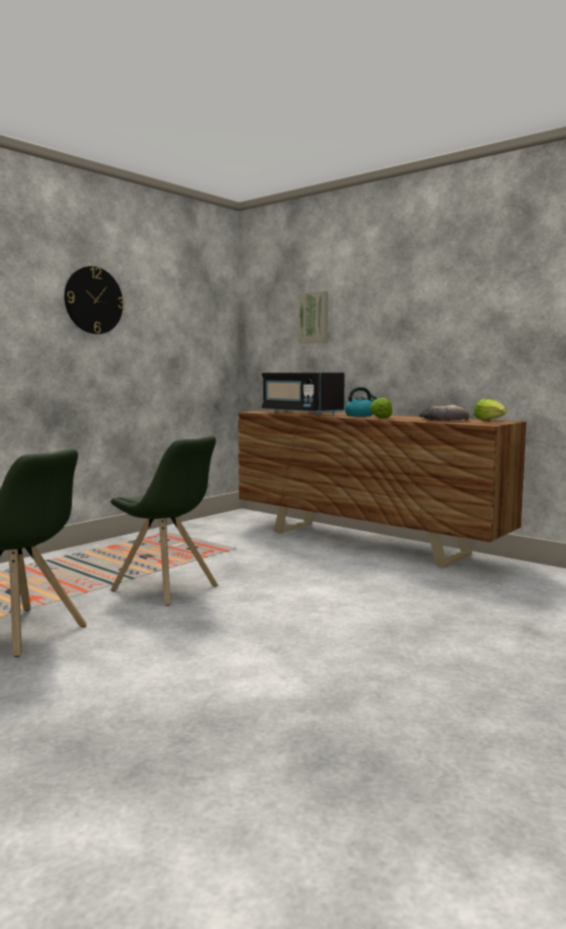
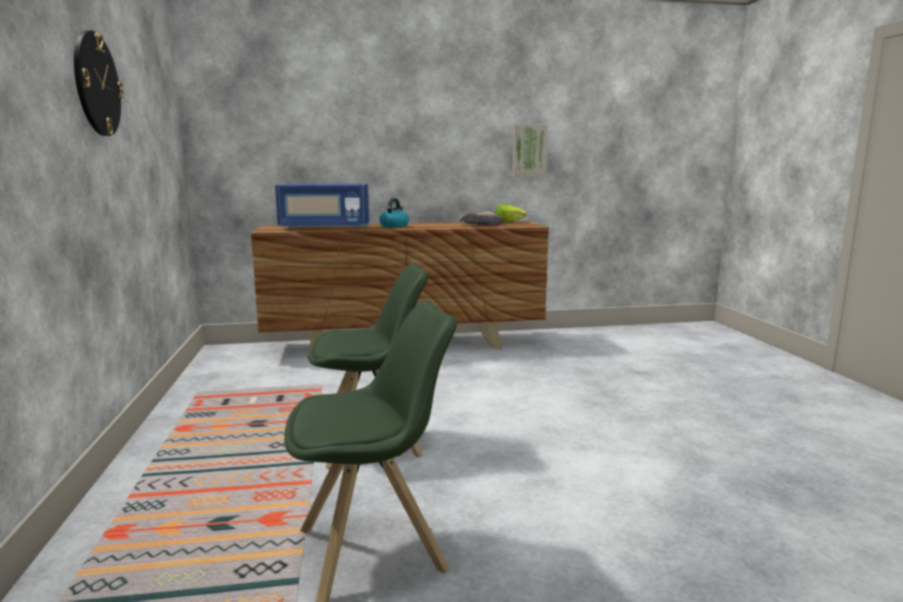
camera: 50 degrees left, 5 degrees up
(300, 413) = (324, 228): black microwave -> blue microwave
(314, 317) = (301, 123): picture -> picture (529, 150)
(380, 417) = (426, 227): lettuce -> none

